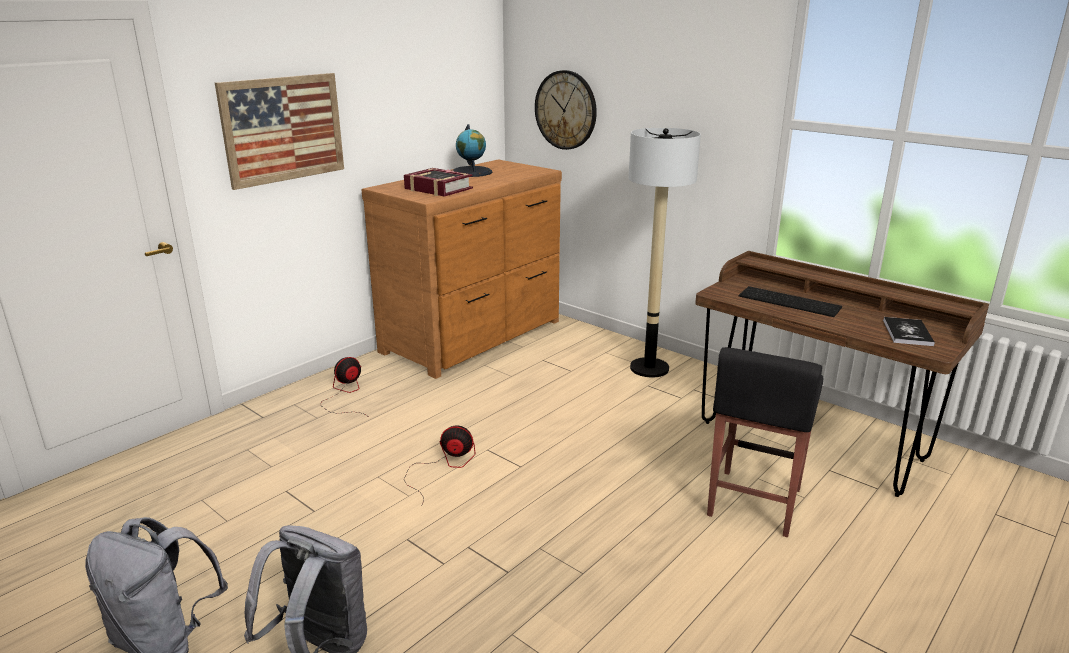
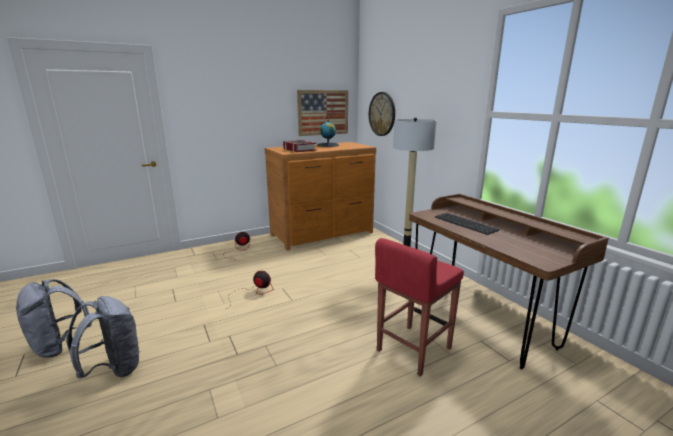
camera: 20 degrees right, 5 degrees down
(283, 129) = (222, 113): picture -> picture (323, 112)
(753, 502) = (413, 349): black stool -> red stool
(907, 332) = (533, 250): book -> none

